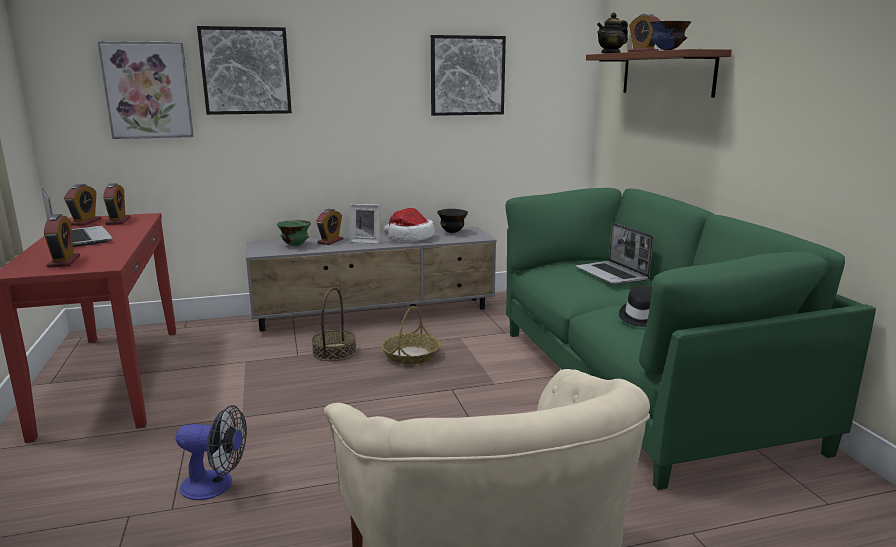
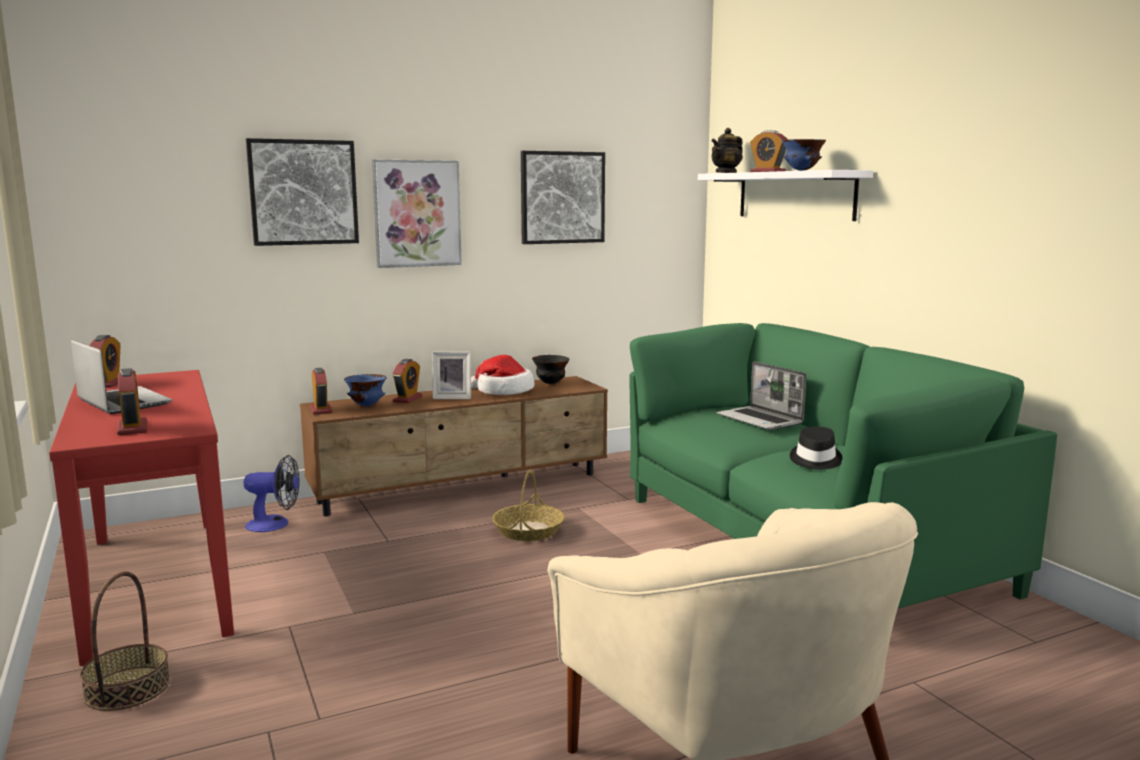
camera: 10 degrees left, 5 degrees down
(118, 221) = (152, 381): alarm clock -> alarm clock (321, 410)
(147, 90) = (180, 216): picture -> picture (417, 213)
(215, 485) = (360, 689): fan -> fan (275, 524)
(295, 245) = (366, 405): green bowl -> blue bowl
(334, 352) = (432, 533): basket -> basket (127, 688)
(376, 314) = (463, 488): grey tv stand -> brown tv stand
(666, 73) = (795, 195): brown shelf -> white shelf

